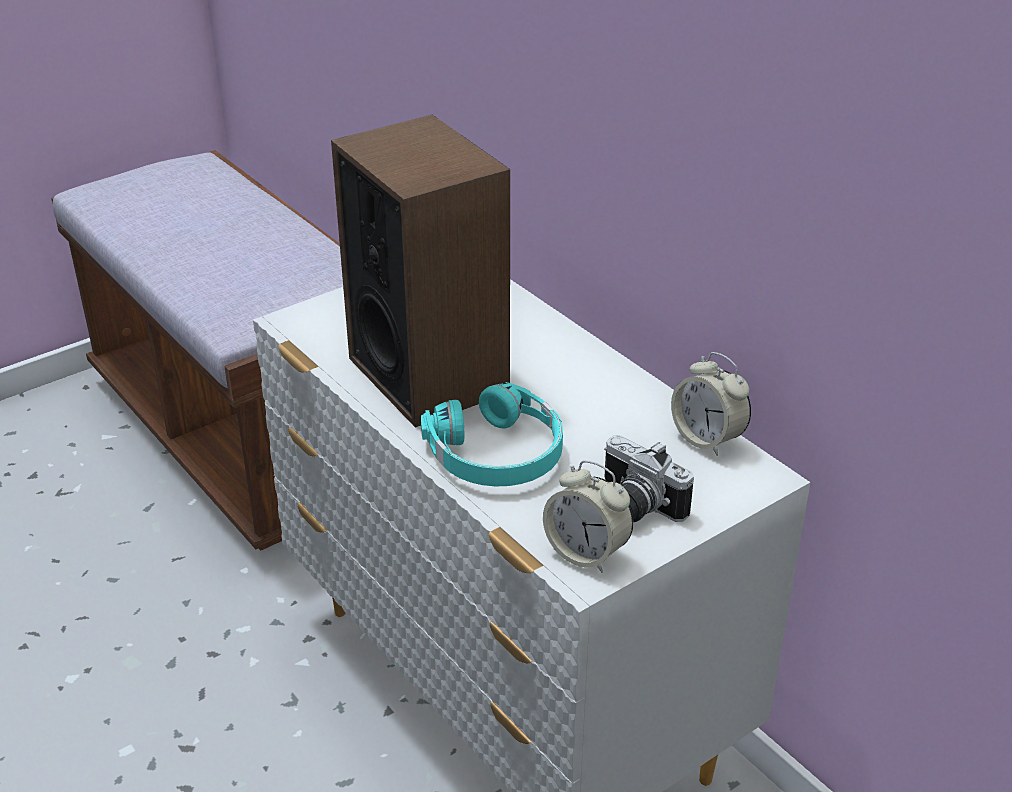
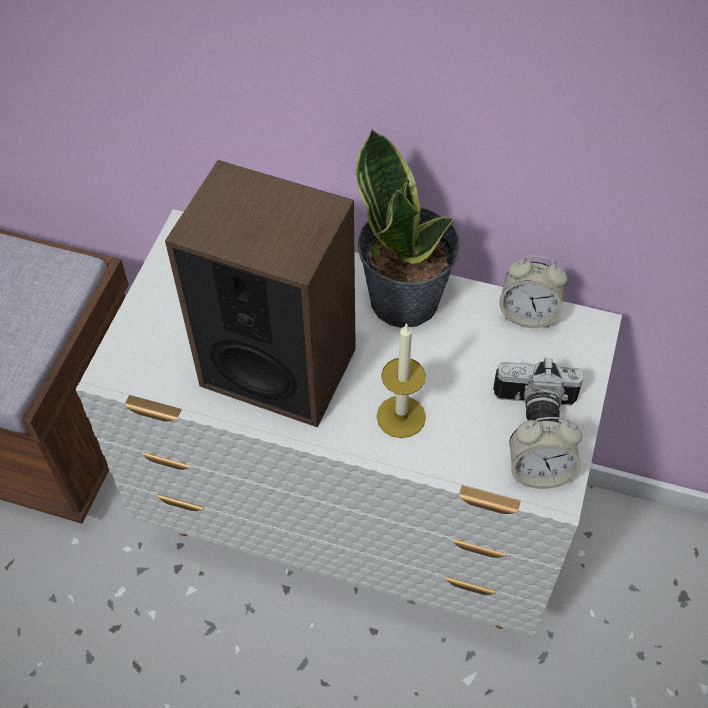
camera: 35 degrees left, 20 degrees up
(498, 454) = (401, 416): turquoise headphones -> candle
(596, 379) = (405, 299): none -> potted plant

